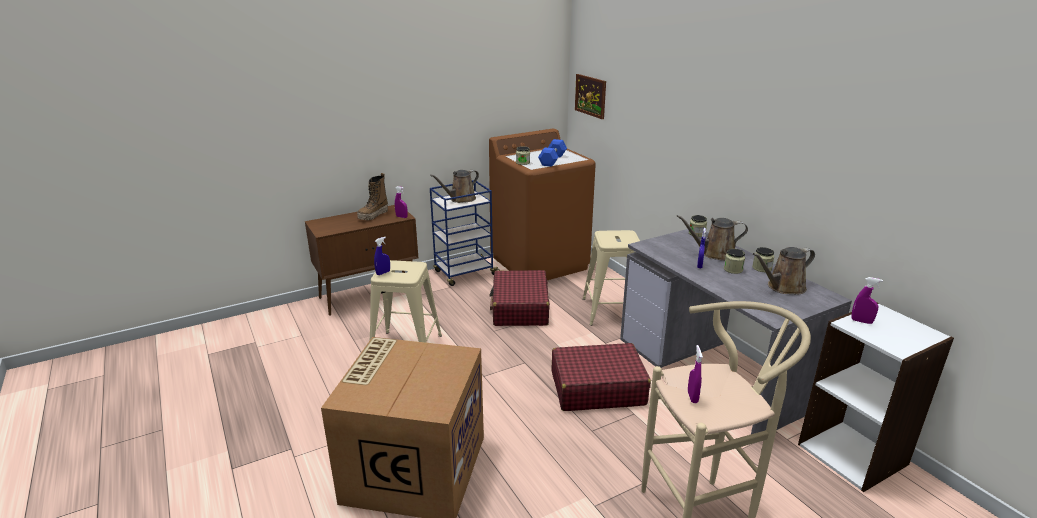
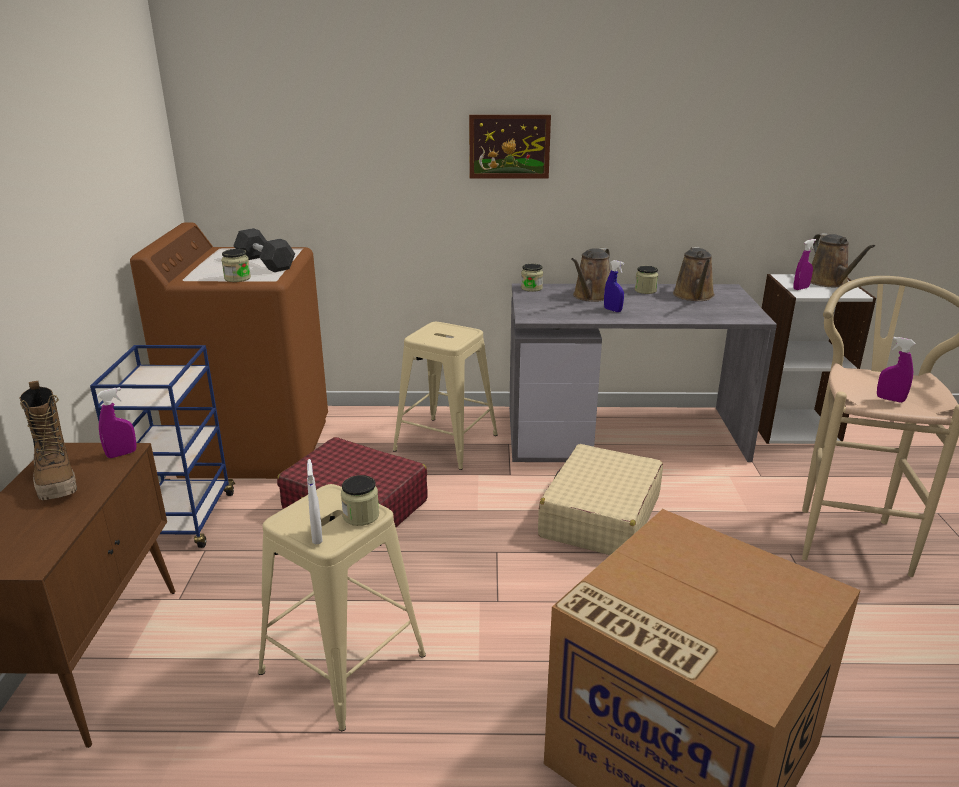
camera: 60 degrees left, 0 degrees up
(383, 273) = (317, 536): blue spray bottle -> white spray bottle
(460, 199) = (154, 384): brown watering can -> brown watering can (829, 282)
(552, 160) = (265, 263): blue dumbbell -> grey dumbbell
(590, 96) = (241, 152): picture -> picture (509, 146)
(597, 388) = (600, 516): red suitcase -> beige suitcase
(733, 269) = (637, 301): jar -> jar (361, 516)

